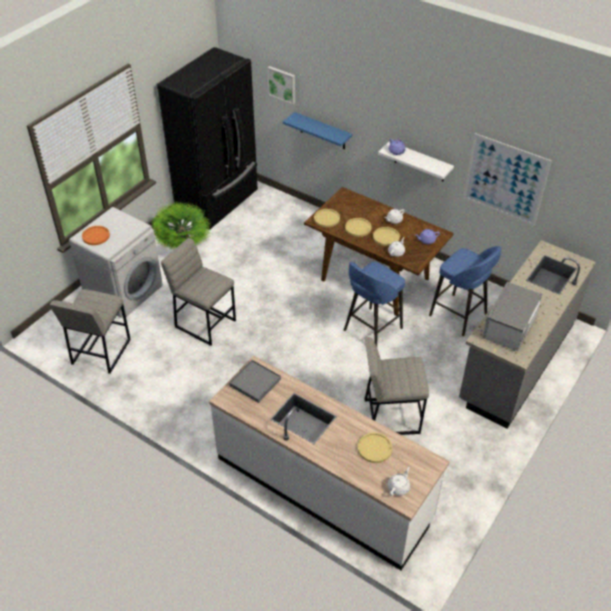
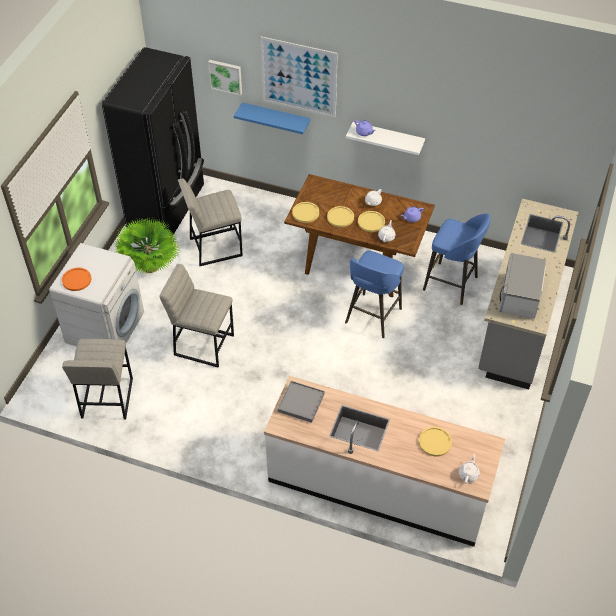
camera: 15 degrees left, 5 degrees up
(390, 416) = (418, 401): grey chair -> grey chair (214, 247)
(505, 179) = (480, 146): picture -> picture (299, 77)

